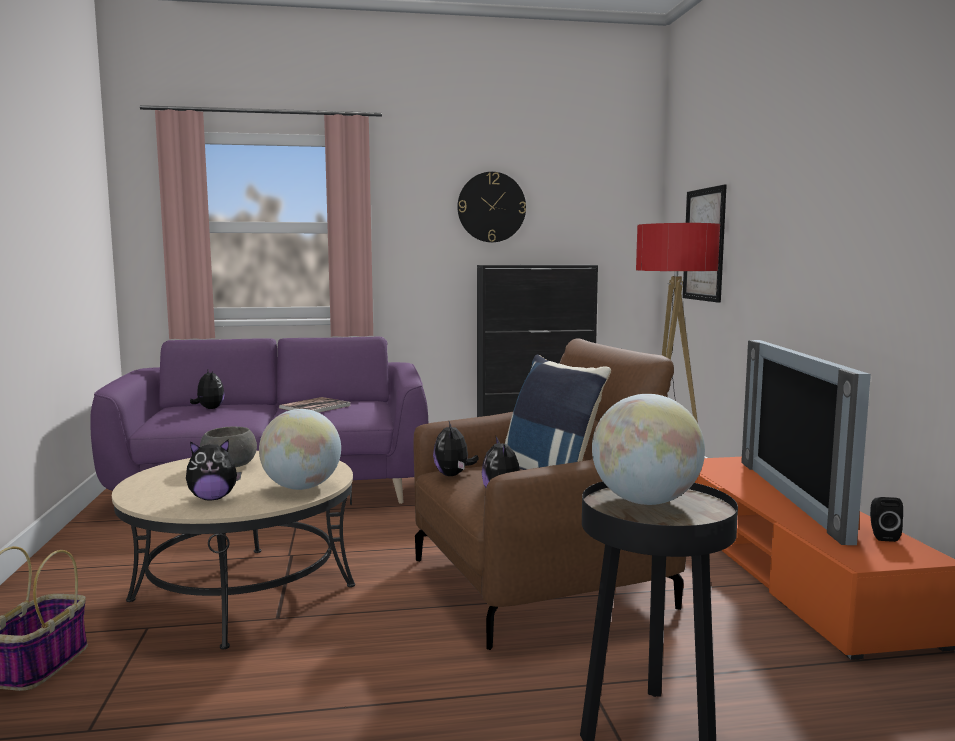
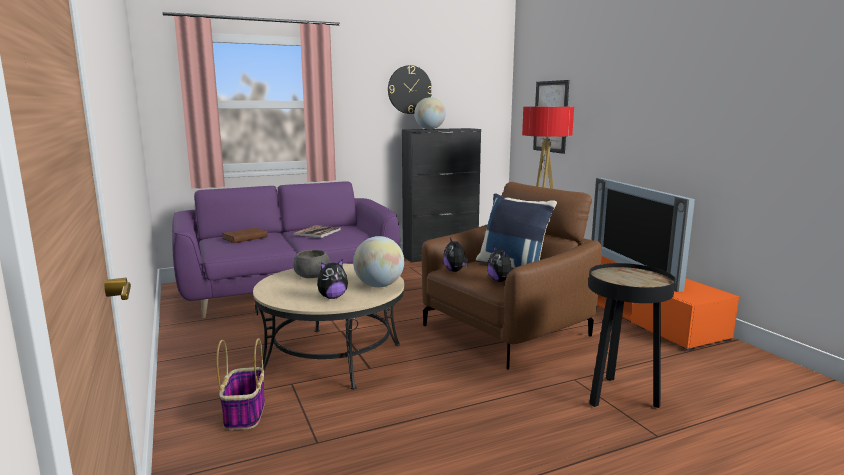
camera: 15 degrees left, 5 degrees up
(209, 409) = (244, 238): plush toy -> brown book
(645, 501) = (622, 276): globe -> globe (429, 129)
(882, 536) = (692, 285): black speaker -> none

